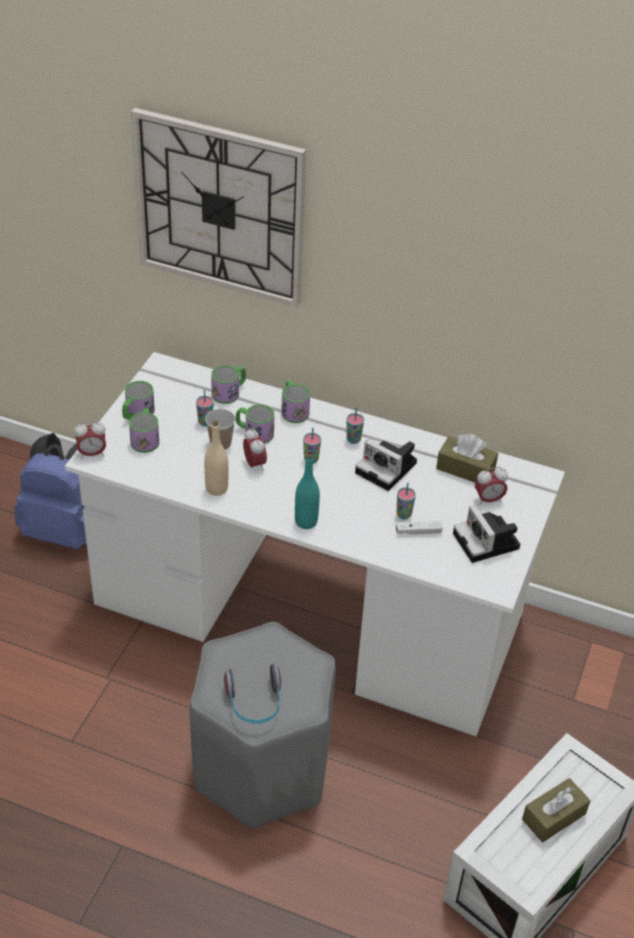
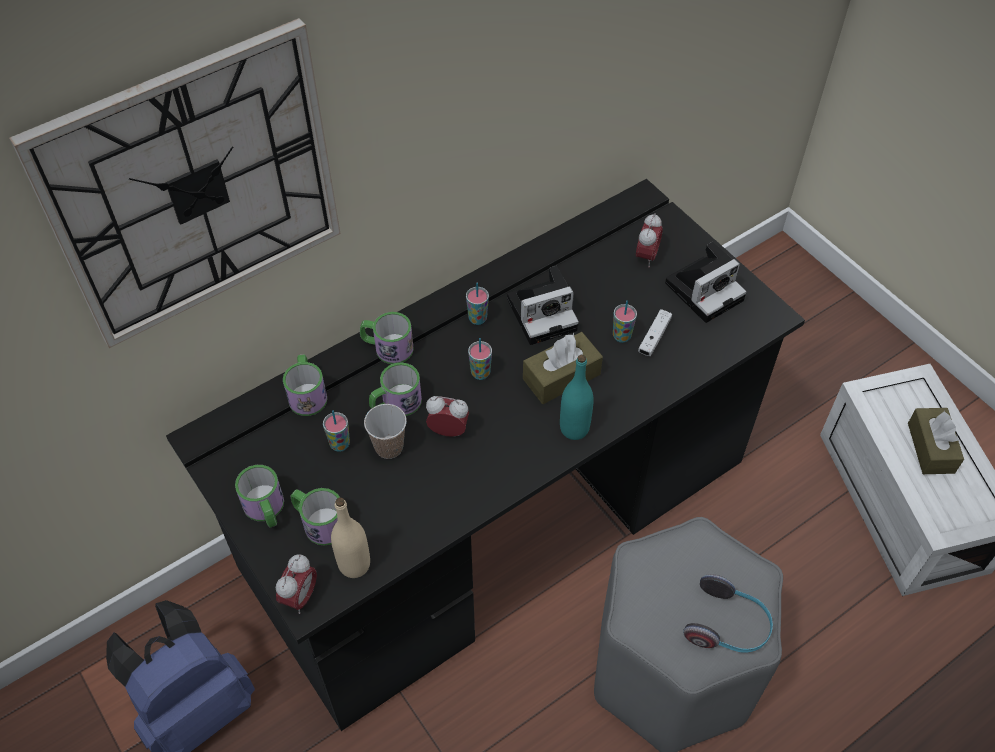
camera: 55 degrees left, 10 degrees up
(216, 488) = (461, 489): beige bottle -> beige bottle (354, 565)
(309, 609) = (496, 514): white desk -> black desk
(465, 469) = (590, 250): brown tissue box -> brown tissue box (561, 376)
(488, 542) = (705, 289): camera -> camera turned 45 degrees counterclockwise

